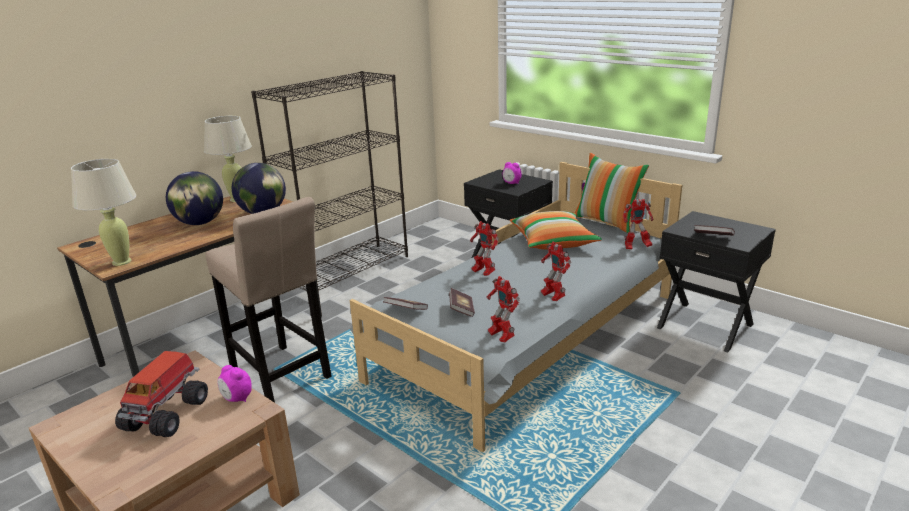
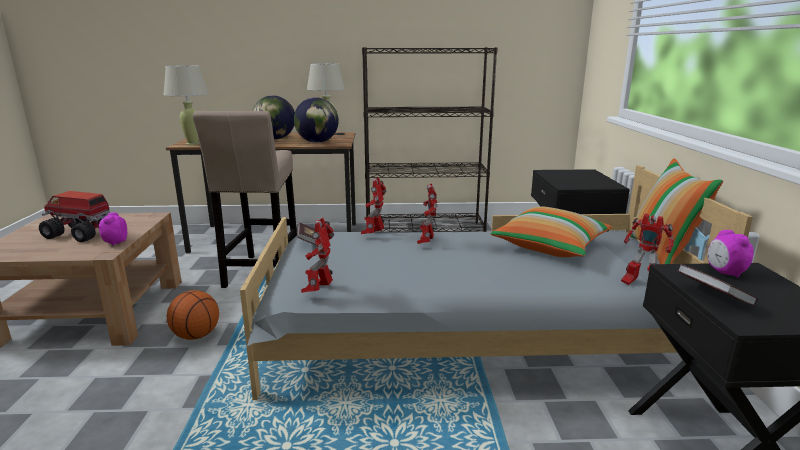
camera: 45 degrees right, 5 degrees down
(167, 413) = (82, 234): toy truck -> toy truck turned 45 degrees clockwise
(342, 451) = (196, 335): none -> basketball
(461, 310) = (344, 259): book -> none
(511, 183) = (577, 180): alarm clock -> alarm clock (724, 273)
(552, 297) = (436, 285): toy robot -> toy robot (374, 234)

